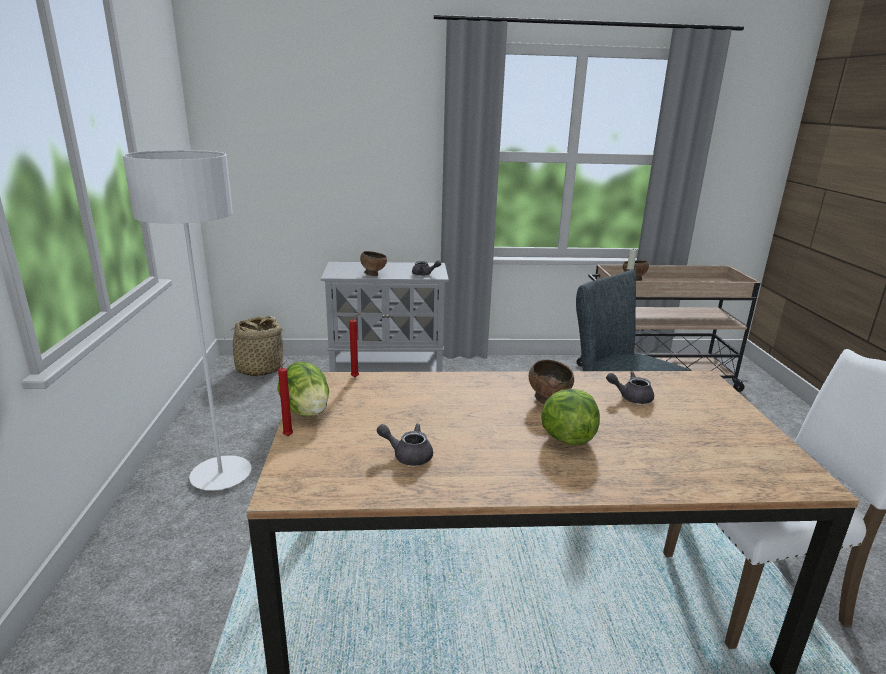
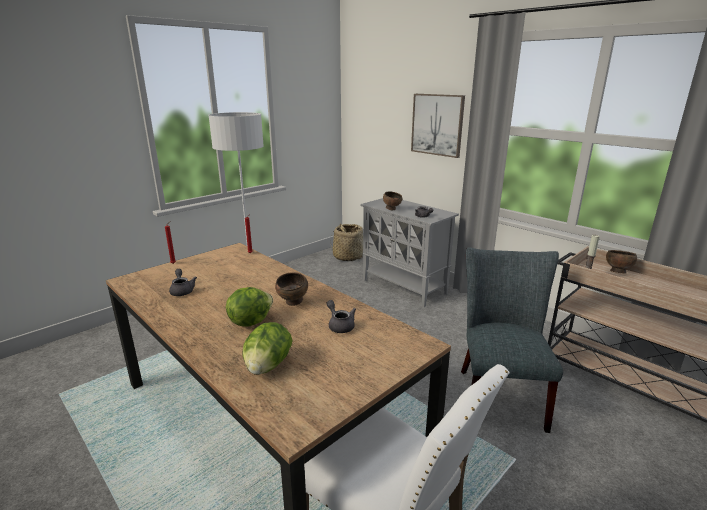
camera: 50 degrees right, 0 degrees up
(306, 411) = (201, 258): lettuce -> lettuce (268, 366)
(385, 155) = (437, 124): none -> picture

